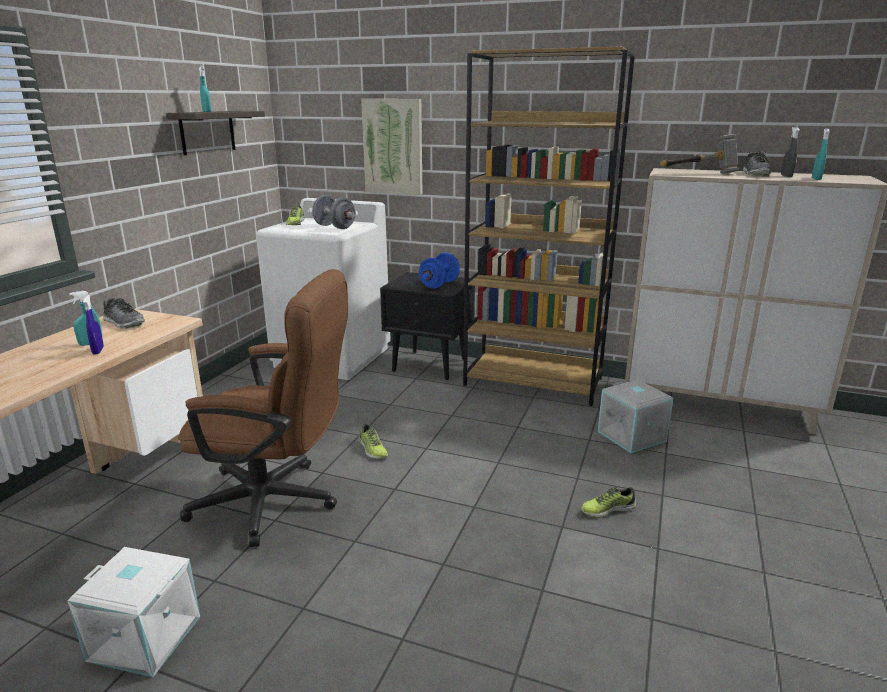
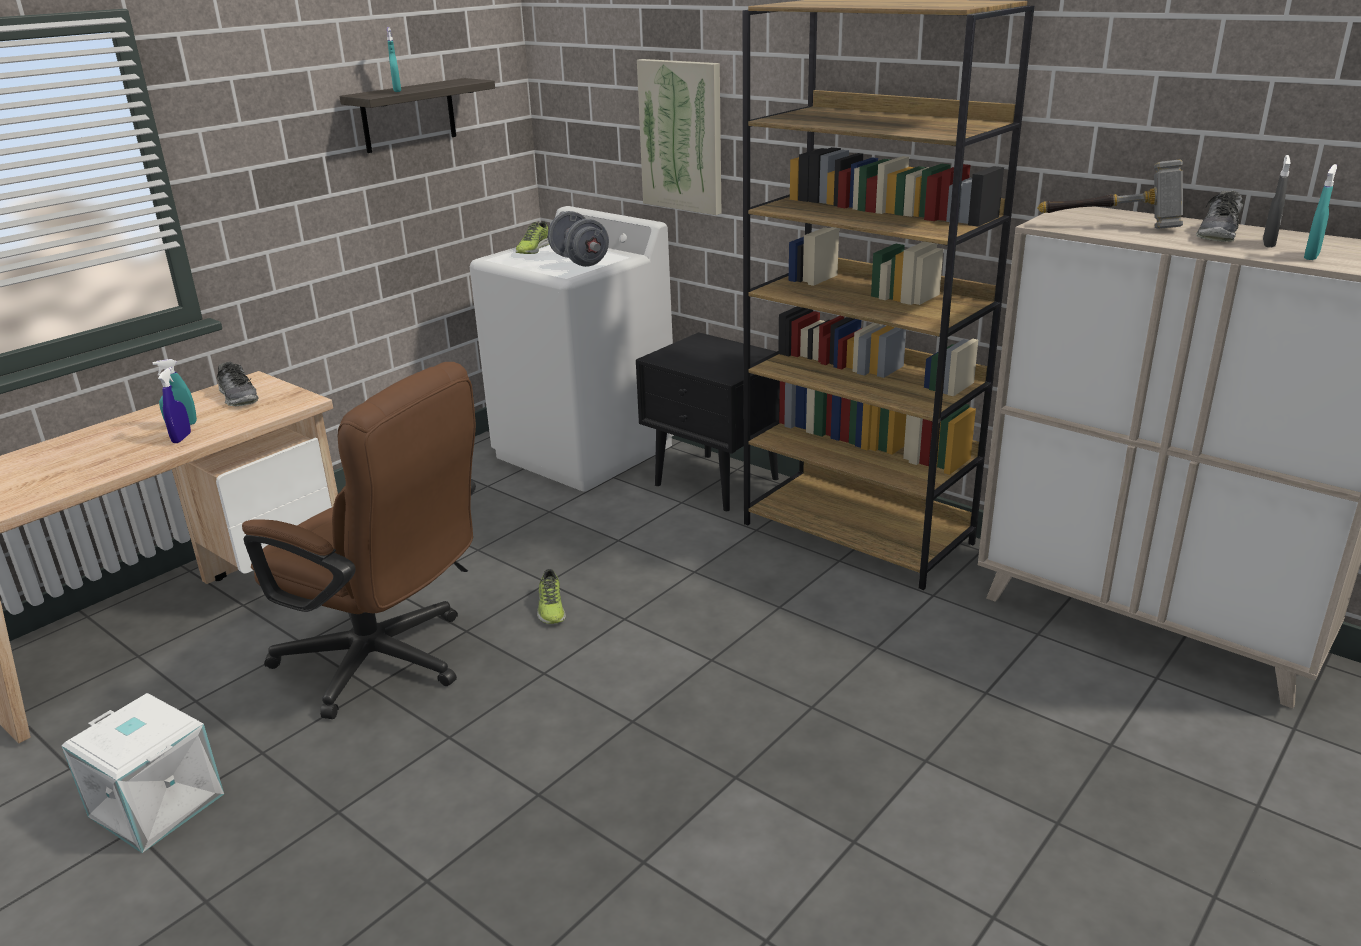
camera: 20 degrees right, 5 degrees up
(439, 284) = (727, 362): blue dumbbell -> none
(607, 509) = (821, 765): shoe -> none
(632, 436) = (952, 654): grey storage box -> none

